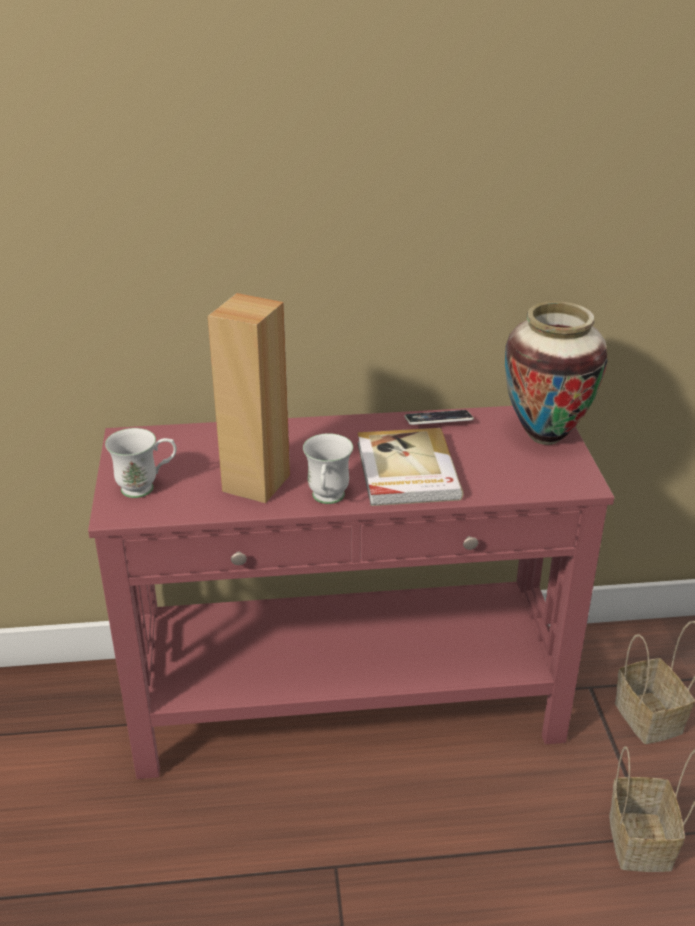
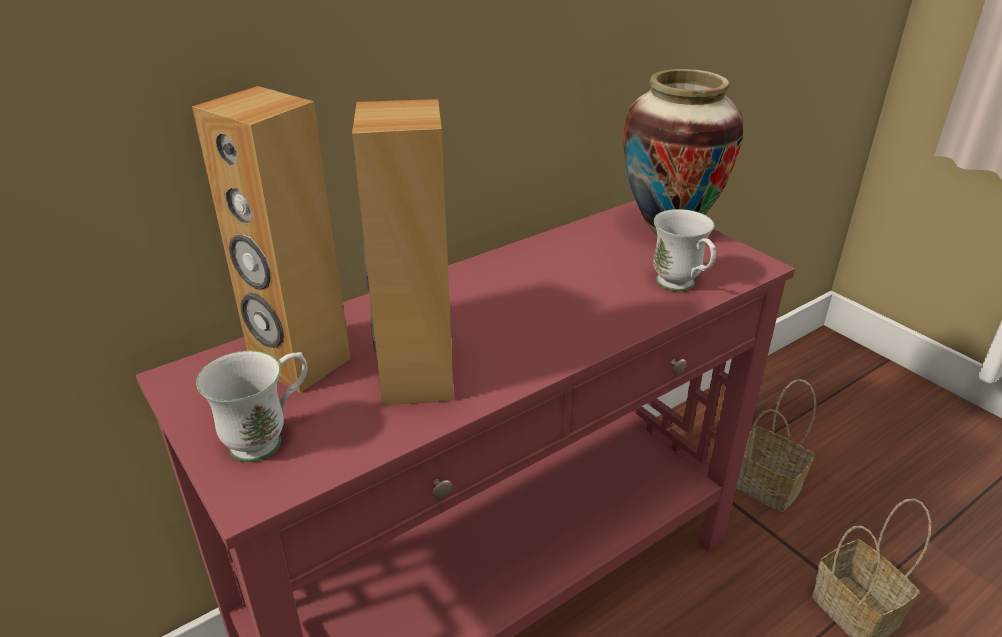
camera: 30 degrees left, 0 degrees up
(197, 450) = (299, 363): none -> brown speaker
(327, 500) = (525, 369): white mug -> white mug (681, 287)
(406, 471) = (576, 307): book -> none
(438, 421) = (552, 245): phone -> none

